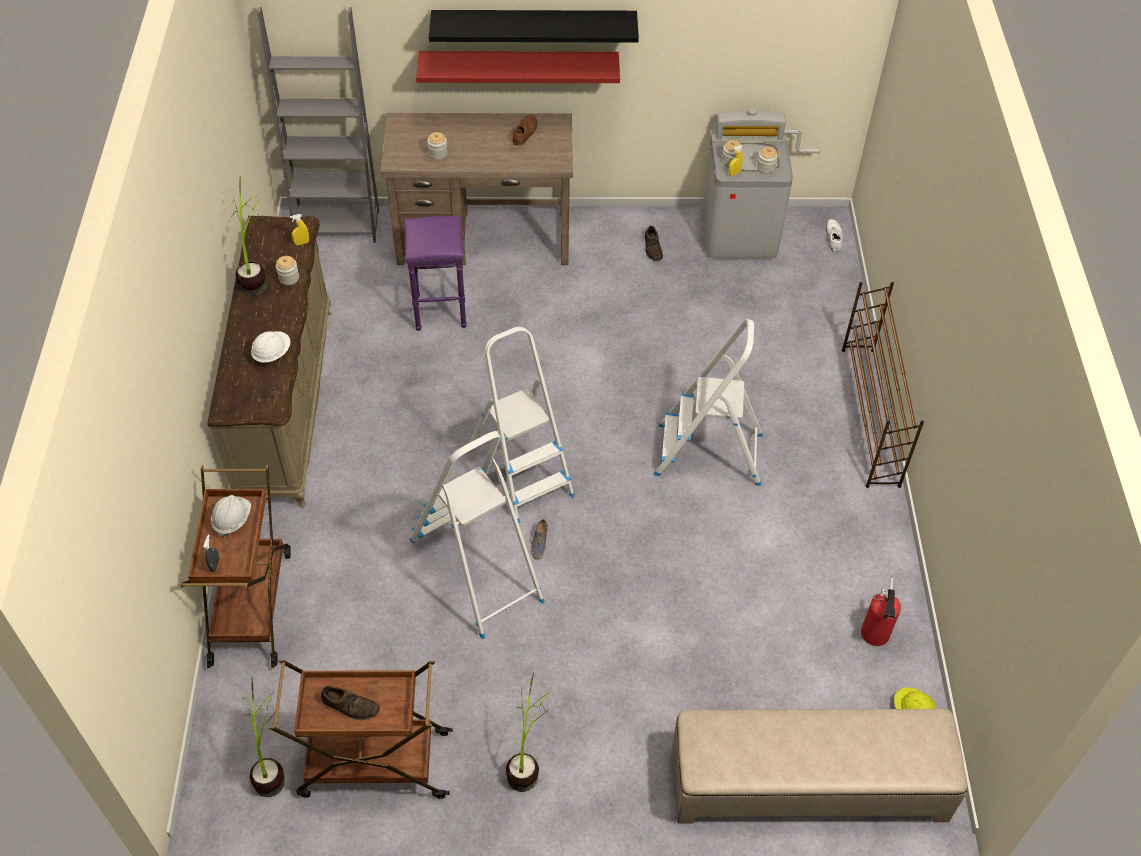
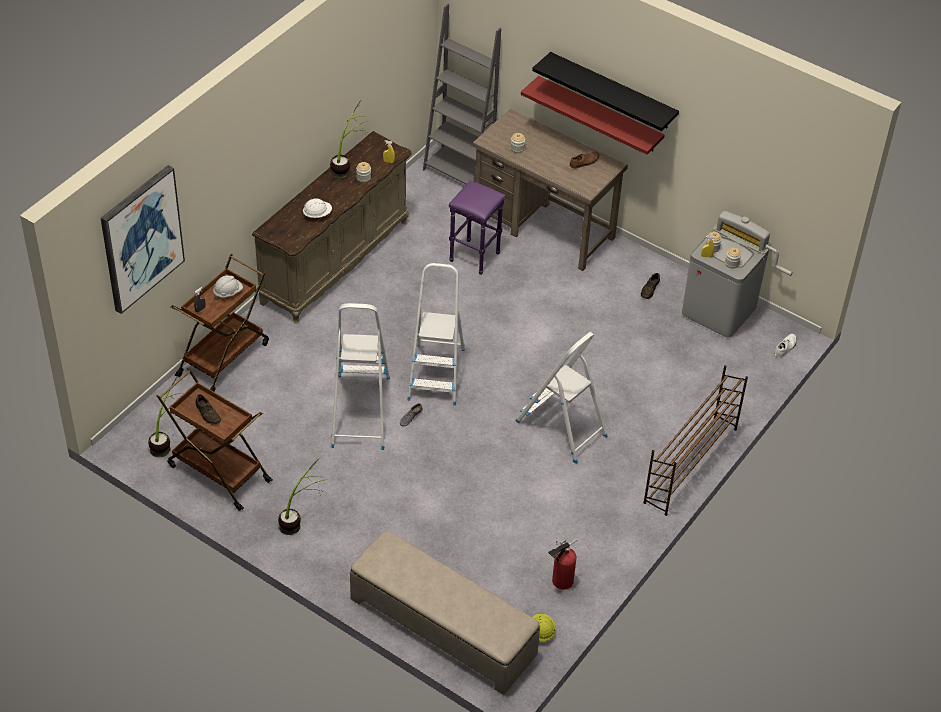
camera: 35 degrees right, 5 degrees down
(120, 520) = (141, 238): none -> picture

